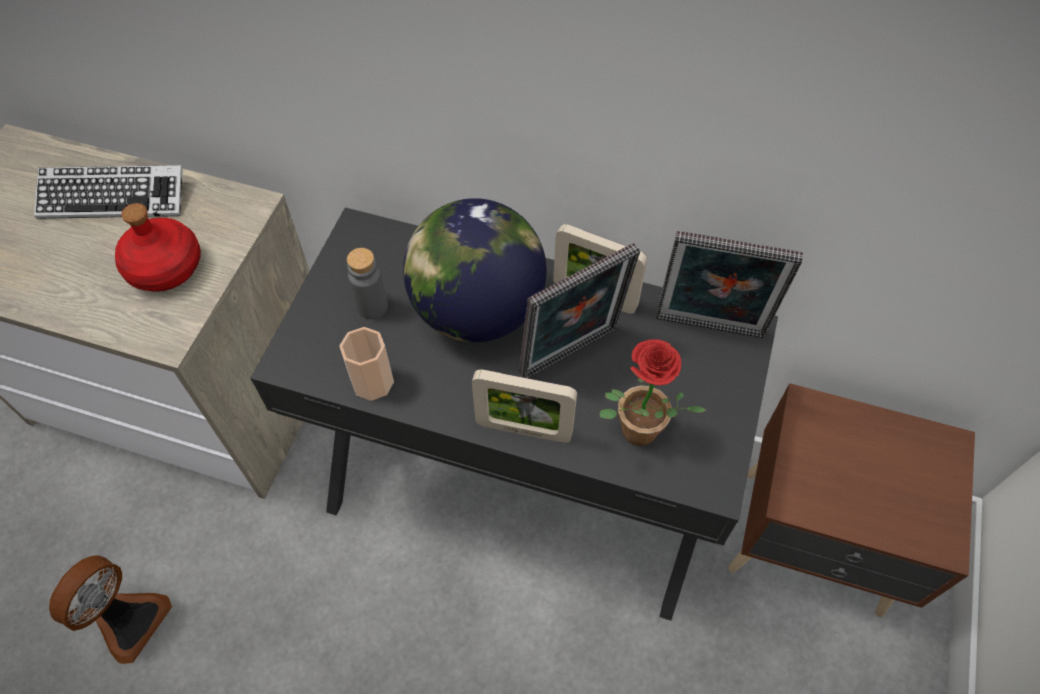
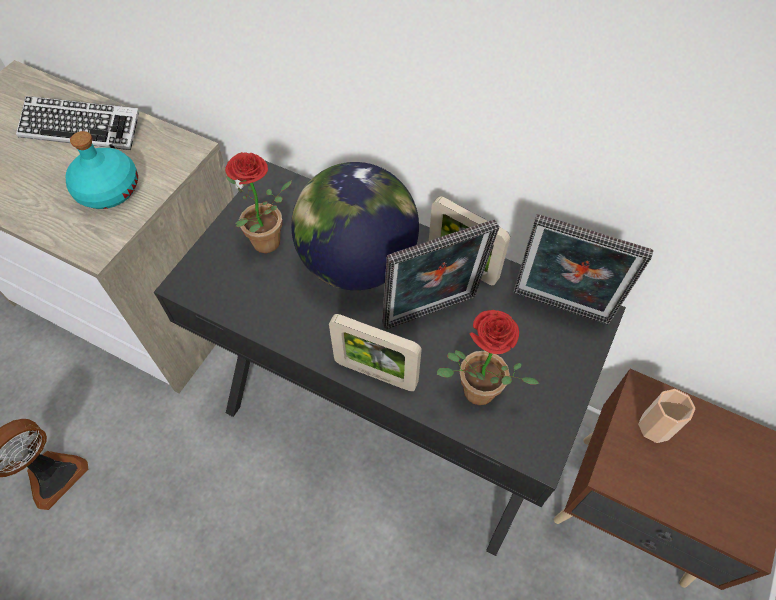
camera: 10 degrees right, 0 degrees up
(164, 267) = (108, 190): red bottle -> turquoise bottle
(372, 307) = (269, 246): grey bottle -> potted plant
(372, 382) = (254, 311): cup -> cup (655, 427)

